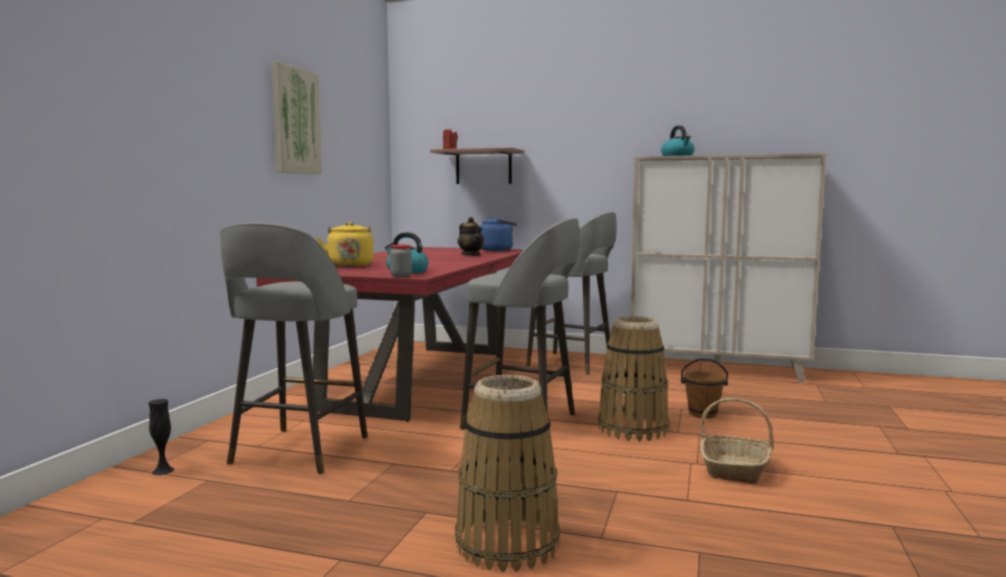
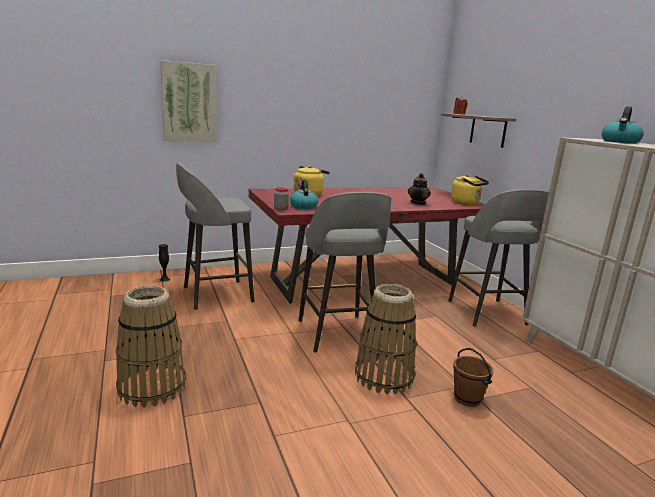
camera: 50 degrees right, 10 degrees up
(295, 121) = (323, 92): picture -> picture (189, 103)
(498, 250) = (466, 203): blue kettle -> yellow kettle
(736, 468) = (361, 445): basket -> none

